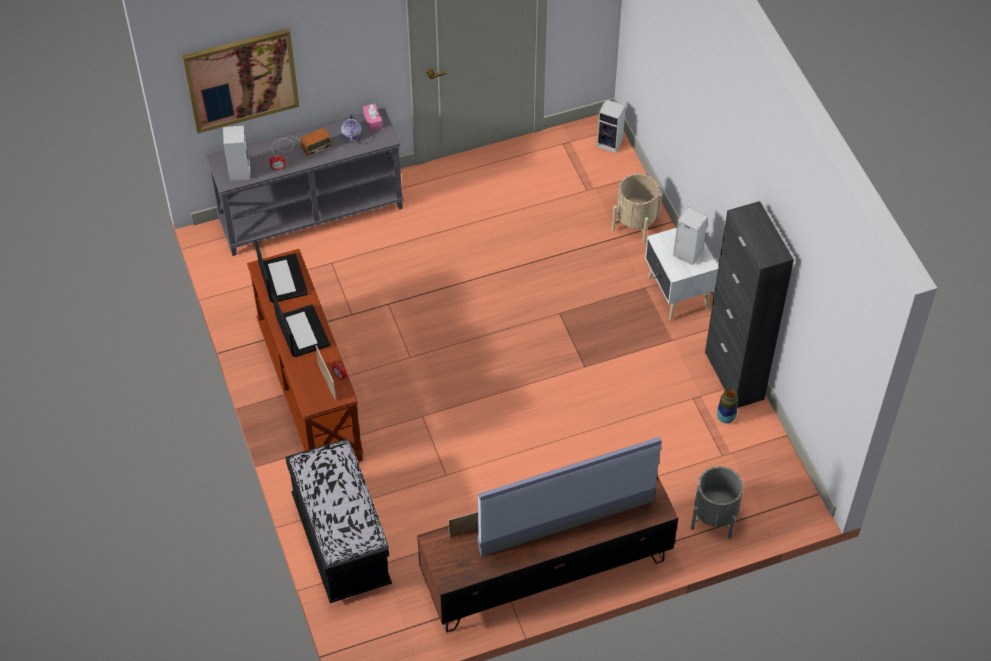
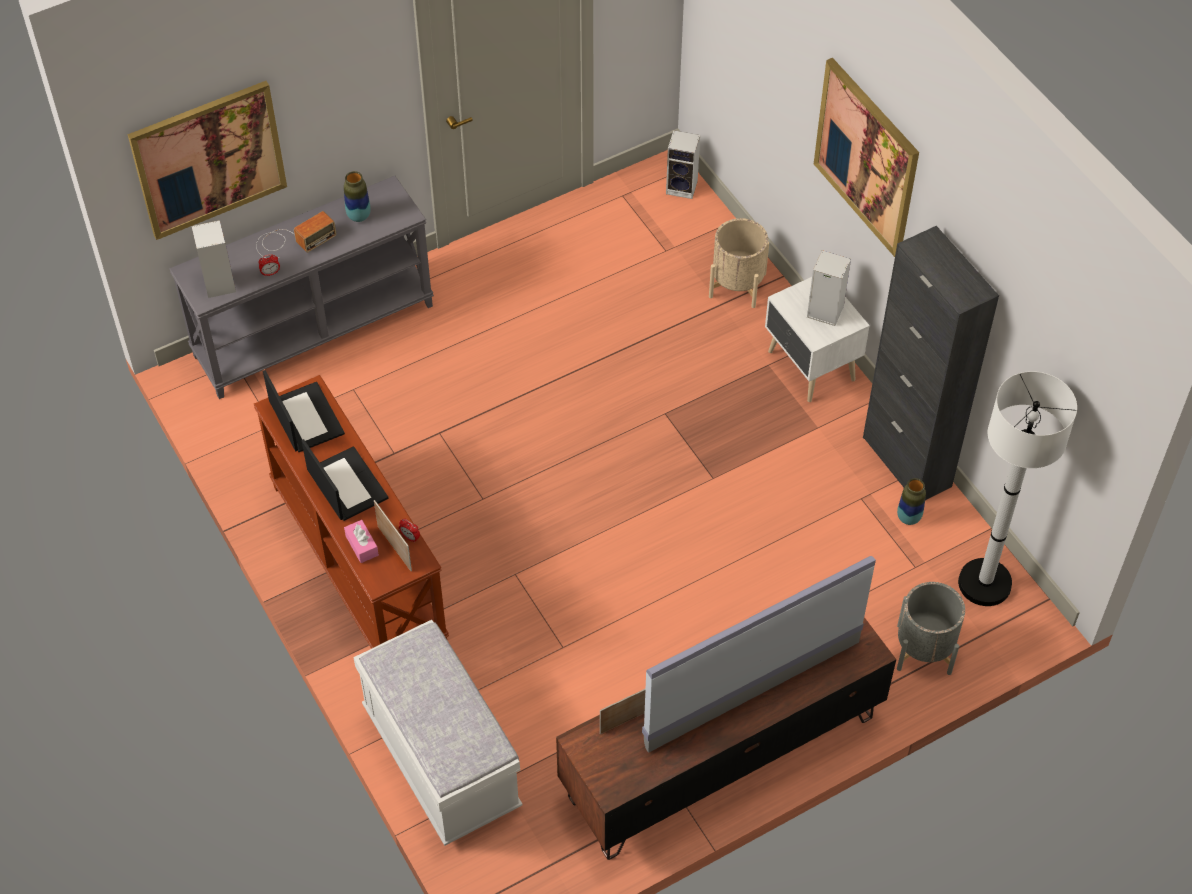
camera: 10 degrees left, 0 degrees up
(341, 542) = (441, 759): black bench -> white bench
(351, 134) = (359, 216): teapot -> vase
(372, 120) = (383, 194): pink tissue box -> pink tissue box (362, 545)
(723, 142) = (867, 157): none -> picture
(772, 475) = (984, 583): none -> white floor lamp

